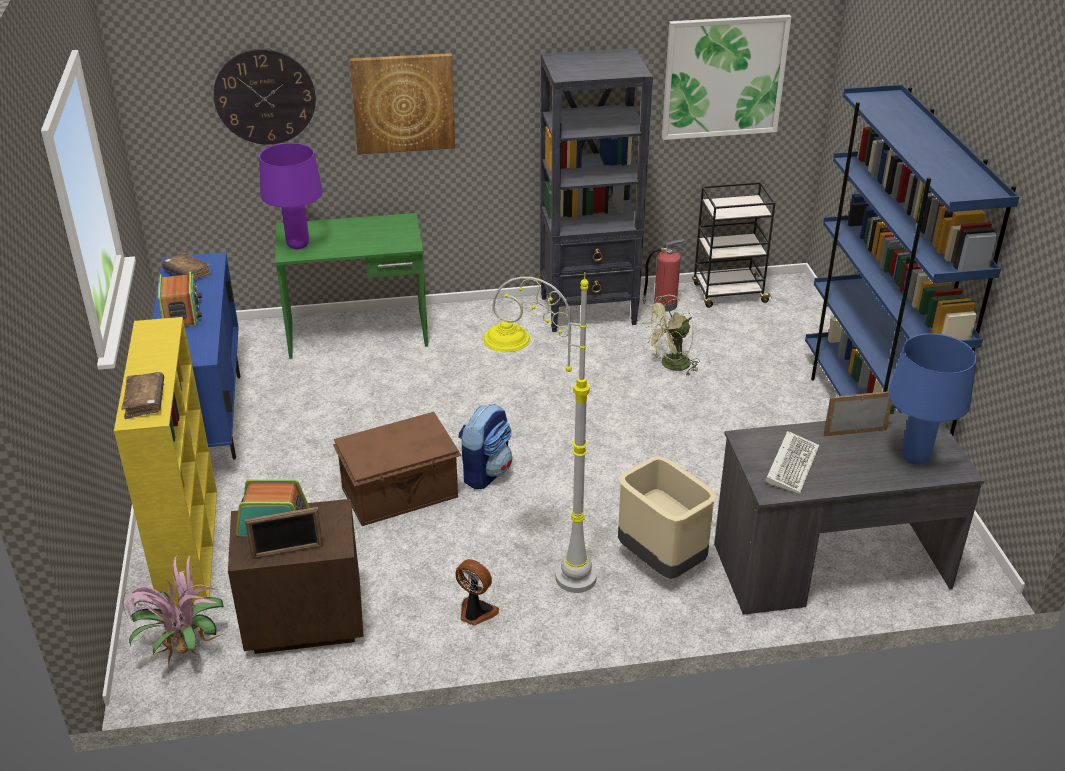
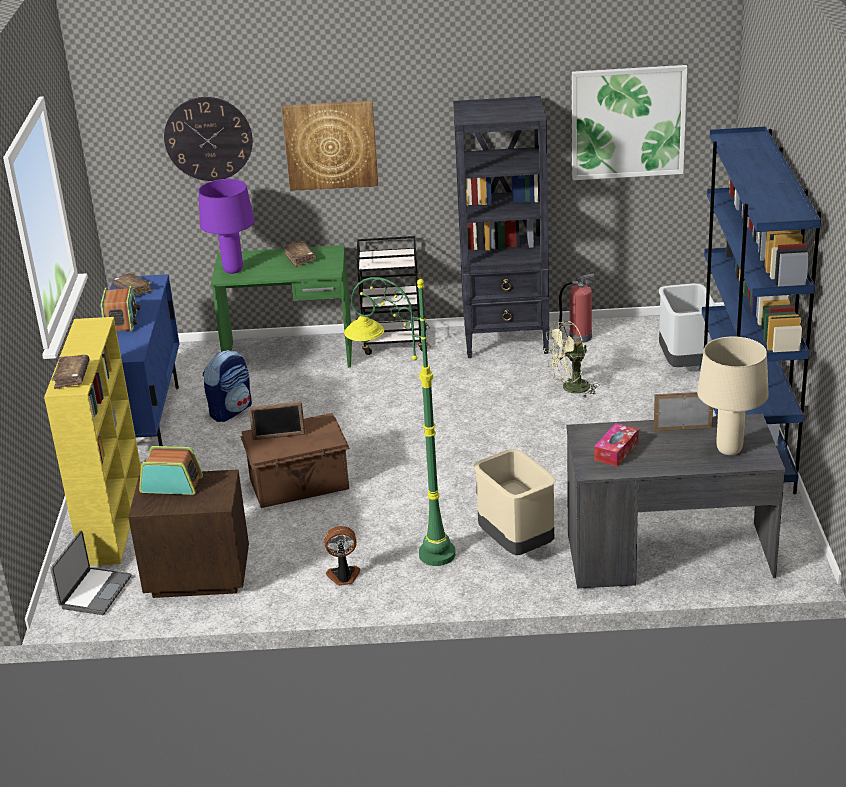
camera: 10 degrees right, 5 degrees down
(182, 650) = (94, 592): potted plant -> laptop
(287, 552) = (178, 505): picture frame -> picture frame (279, 437)
(370, 229) = (300, 258): none -> brown book
(475, 613) = (343, 577): fan -> fan turned 45 degrees counterclockwise
(486, 472) = (378, 470): backpack -> backpack (231, 410)
(541, 571) = (408, 548): grey floor lamp -> green floor lamp
(728, 293) = (644, 328): black cart -> black cart (394, 343)
(781, 333) = (685, 364): none -> grey trash can
(791, 464) = (616, 451): keyboard -> tissue box
(915, 458) = (729, 450): blue table lamp -> beige table lamp

